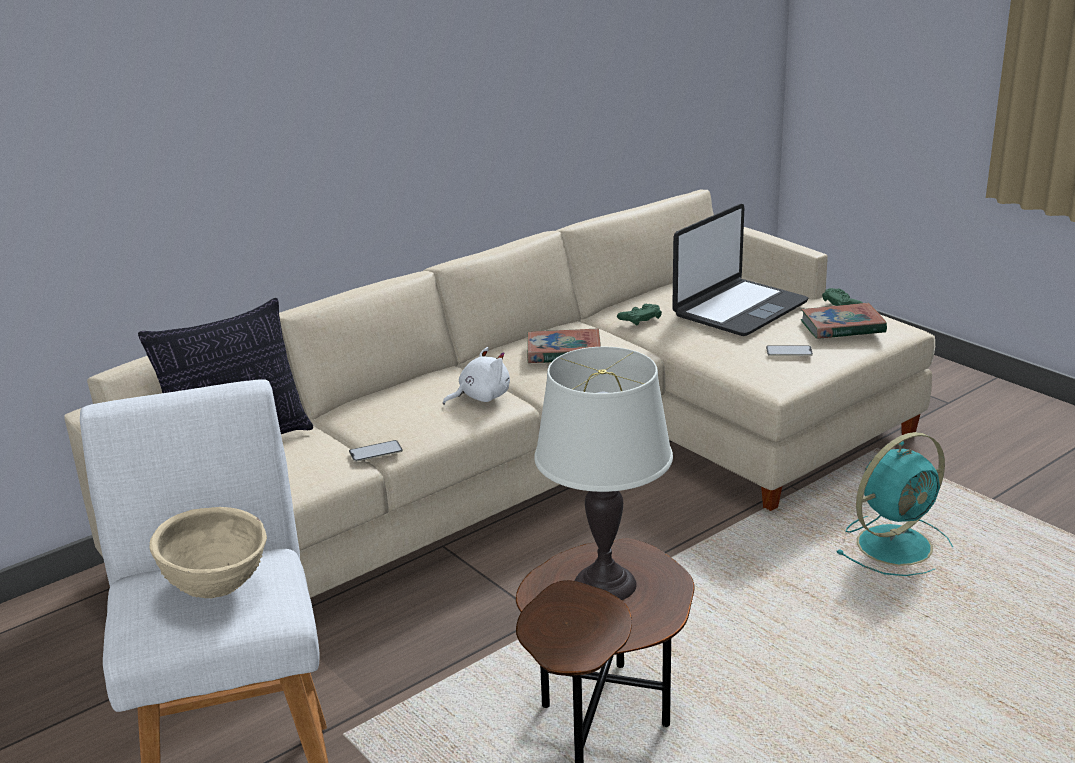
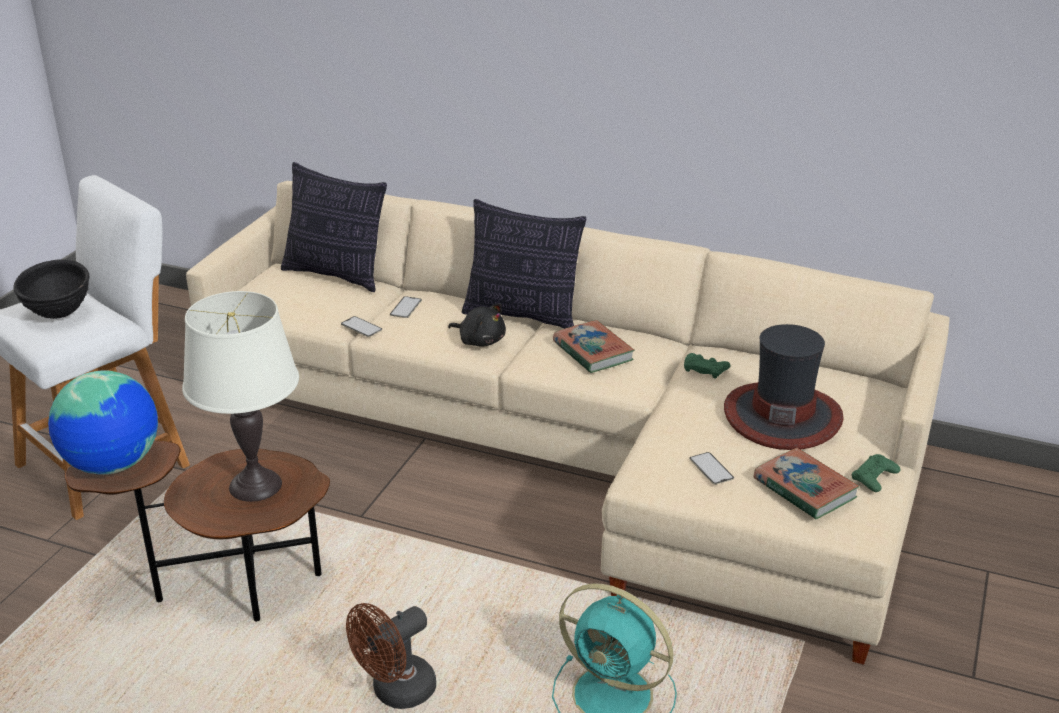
camera: 60 degrees right, 5 degrees up
(217, 590) = (59, 315): beige bowl -> black bowl
(369, 419) = (406, 307): none -> phone
(458, 368) = (523, 315): none -> pillow
(481, 397) = (480, 341): white plush toy -> black plush toy
(568, 631) = (113, 465): none -> globe
(739, 309) = (782, 416): laptop -> hat
(832, 658) = (396, 693): none -> brown fan

